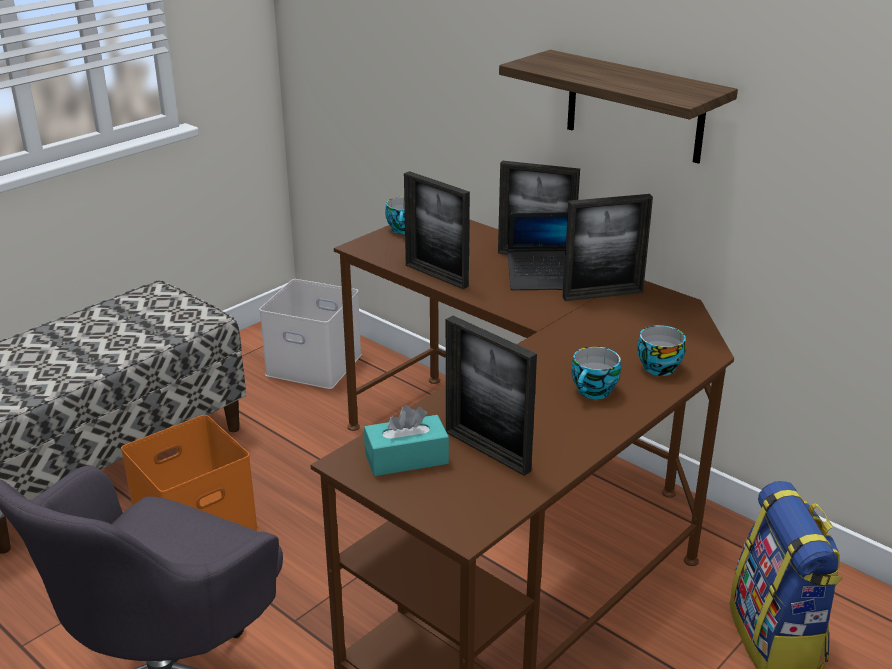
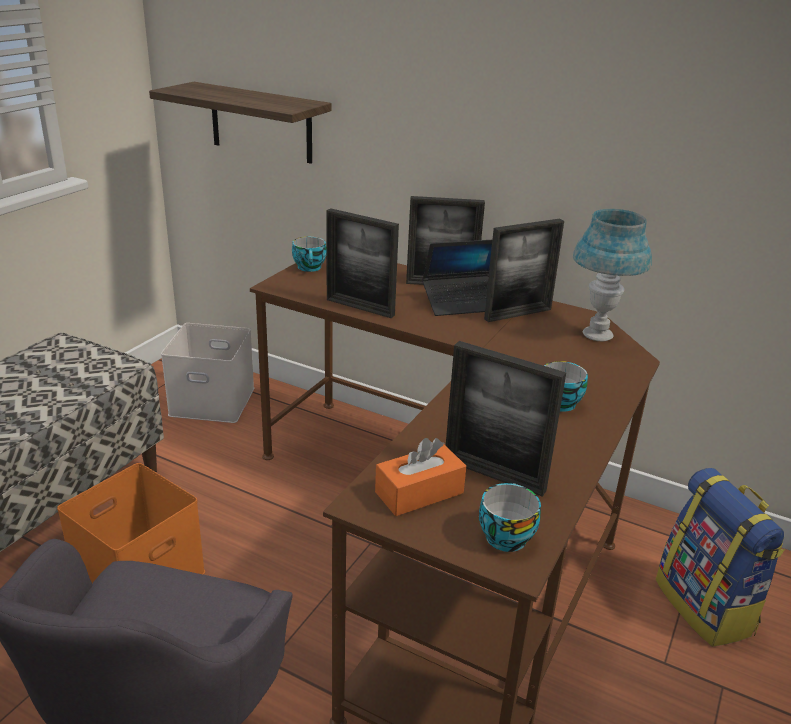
camera: 15 degrees left, 0 degrees up
(406, 458) = (419, 492): turquoise tissue box -> orange tissue box
(634, 107) = (537, 140): shelf -> shelf (261, 123)
(658, 366) = (602, 375): cup -> cup (504, 535)
(679, 324) = (597, 335): none -> blue table lamp

